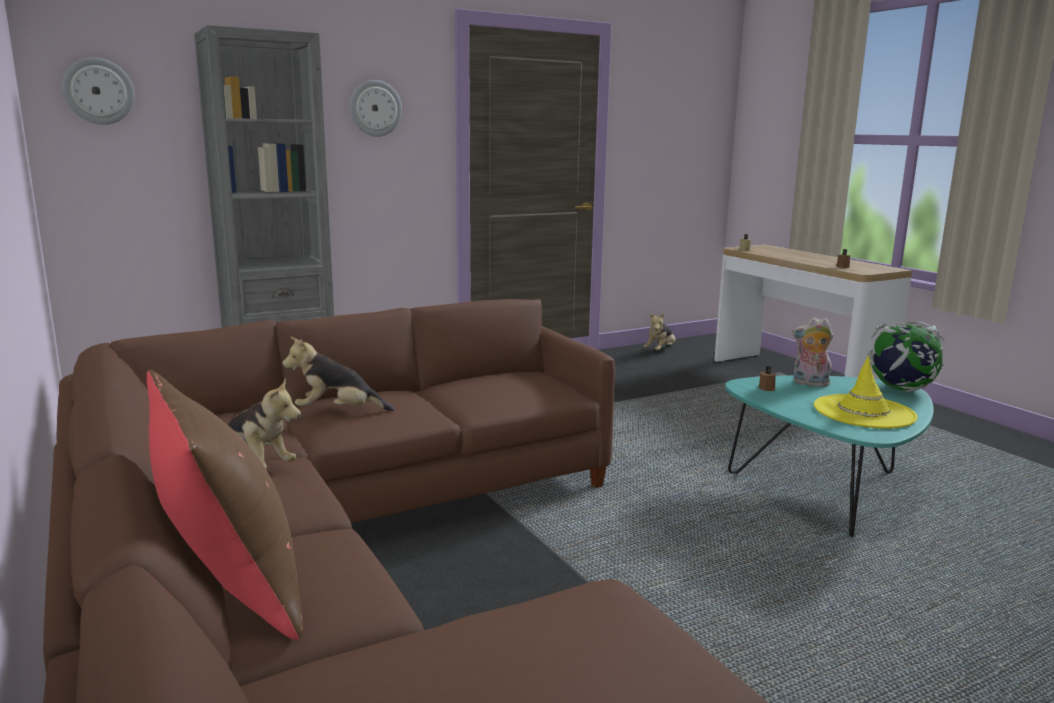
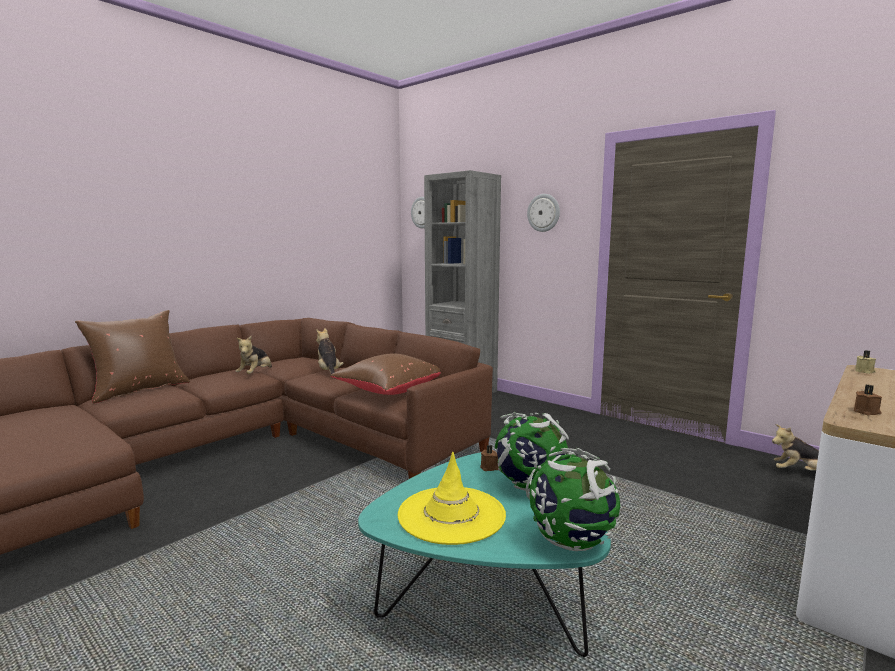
camera: 70 degrees right, 5 degrees down
(498, 389) = (389, 391): none -> brown pillow
(809, 383) = (529, 487): plush toy -> globe

